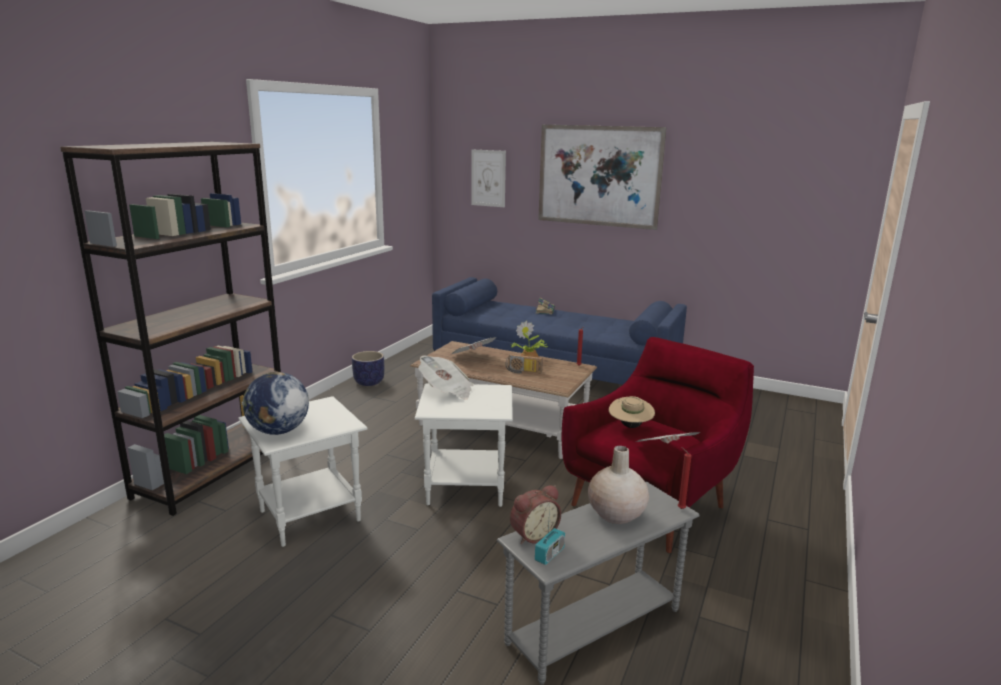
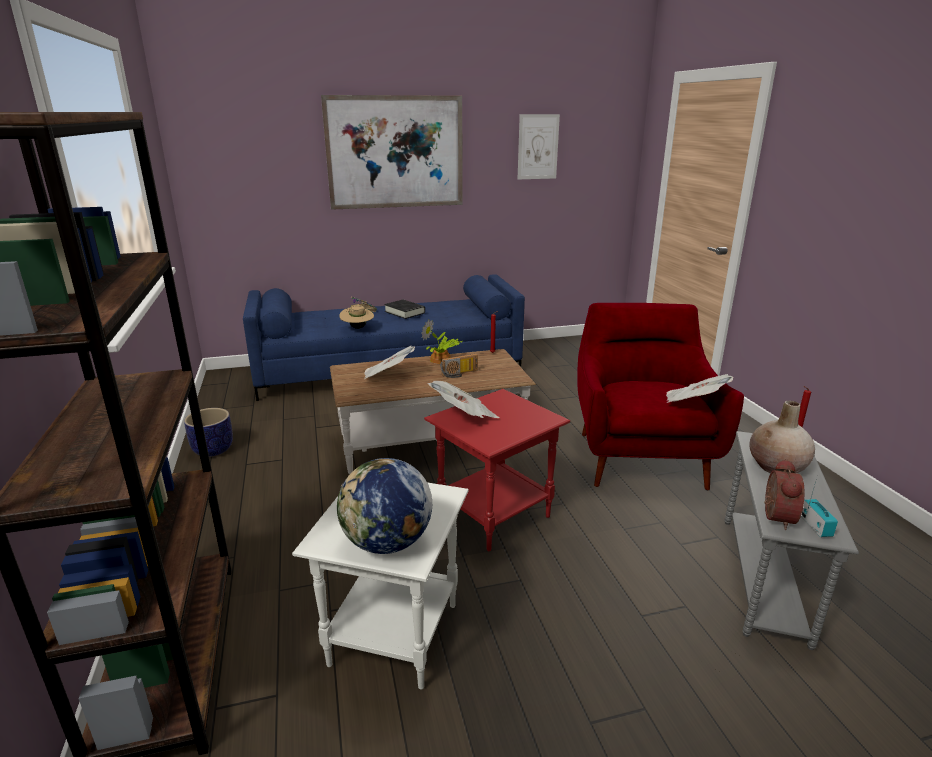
camera: 40 degrees left, 5 degrees up
(467, 488) = (495, 515): white side table -> red side table
(488, 178) = (256, 165): picture -> picture (538, 147)
(572, 320) = (404, 312): none -> black book
(630, 426) = (633, 391): beige hat -> beige hat (357, 328)

